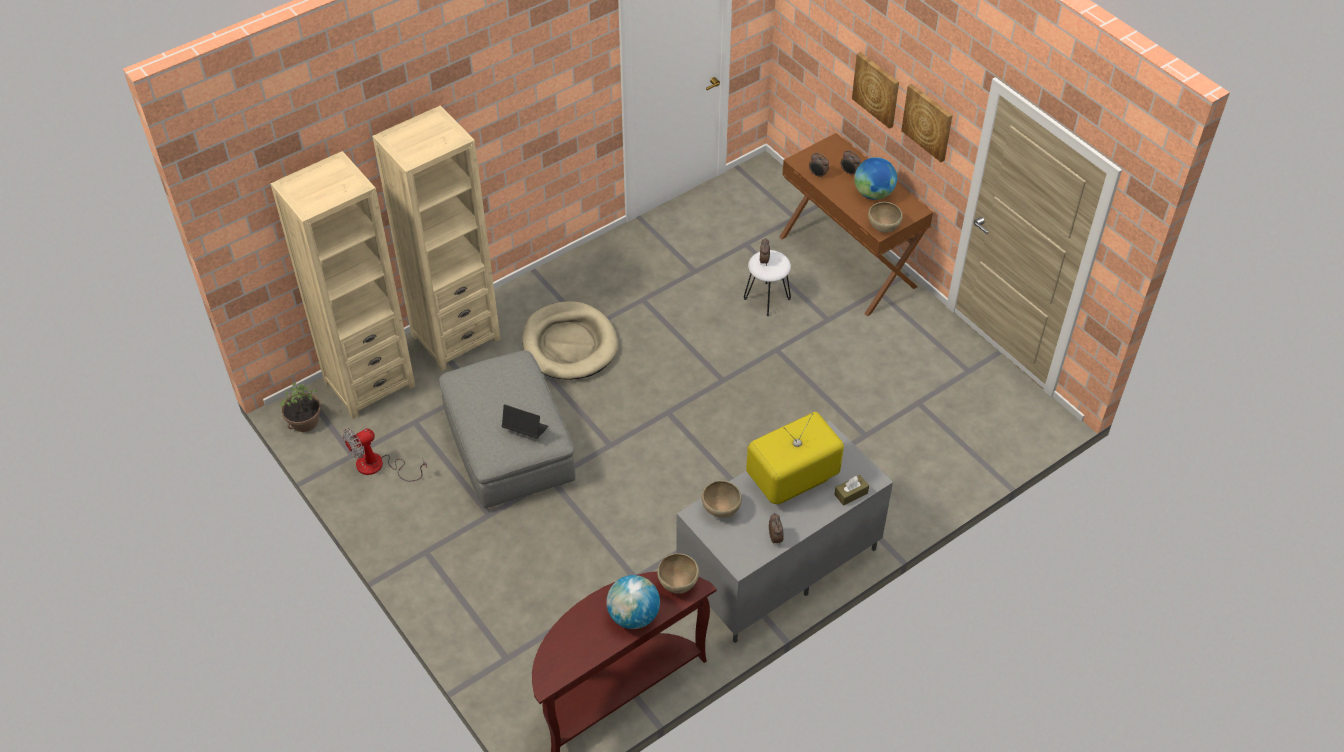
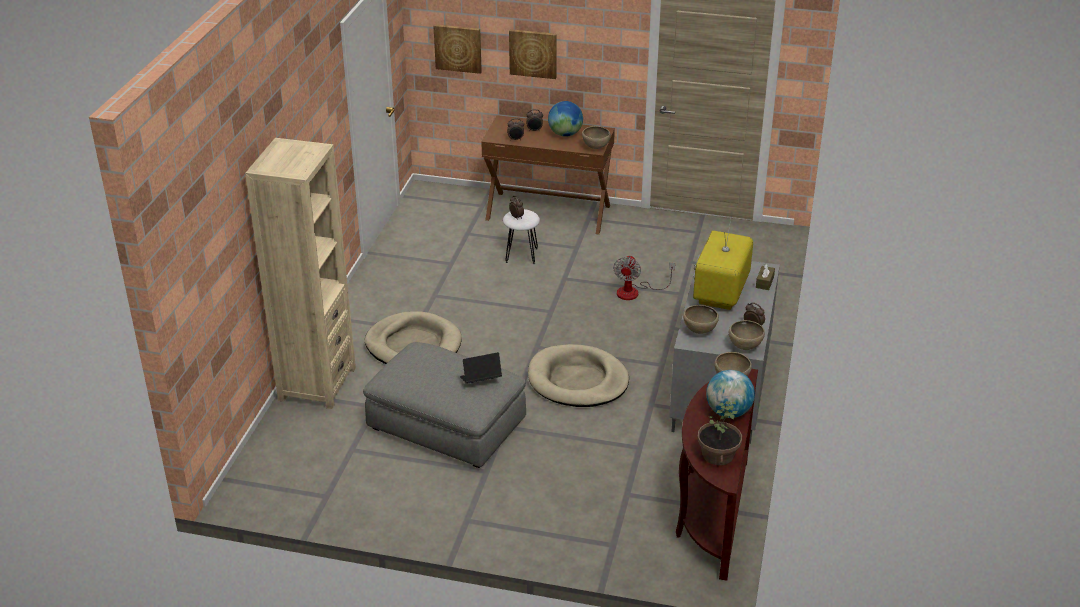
camera: 40 degrees left, 15 degrees down
(304, 421) = (254, 498): potted plant -> potted plant (717, 454)
(369, 383) = (281, 446): beige bookcase -> none
(379, 466) = (358, 491): fan -> fan (635, 292)
(662, 472) = (577, 380): none -> beige dog bed
(739, 555) = (745, 347): none -> brown bowl
(928, 122) = (593, 53): picture -> picture (458, 48)

